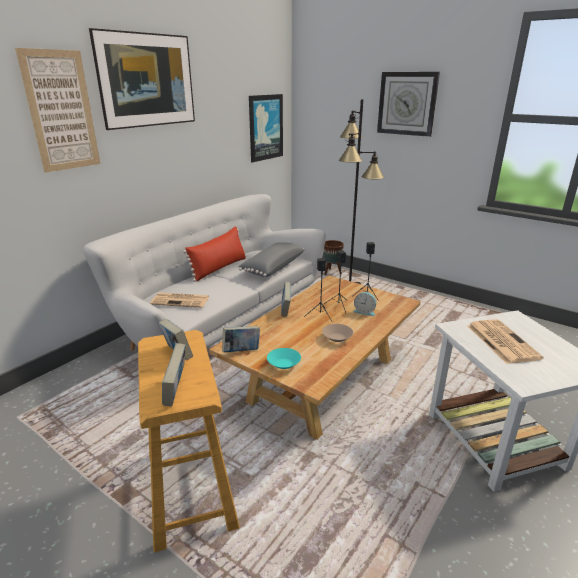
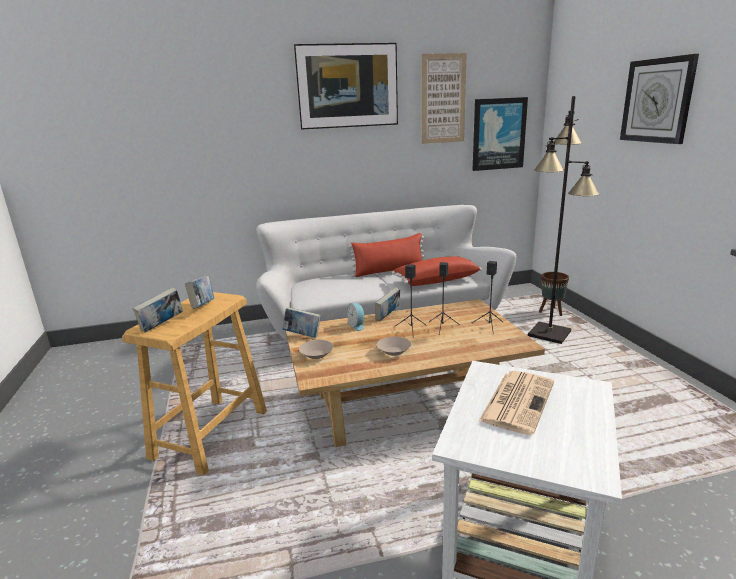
camera: 40 degrees right, 5 degrees down
(61, 111) = (262, 113): picture -> picture (443, 99)
(181, 300) = (320, 287): newspaper -> none
(272, 267) = (436, 280): grey pillow -> red pillow
(284, 364) = (317, 355): turquoise bowl -> beige bowl
(364, 311) = (460, 339): alarm clock -> alarm clock (357, 325)

